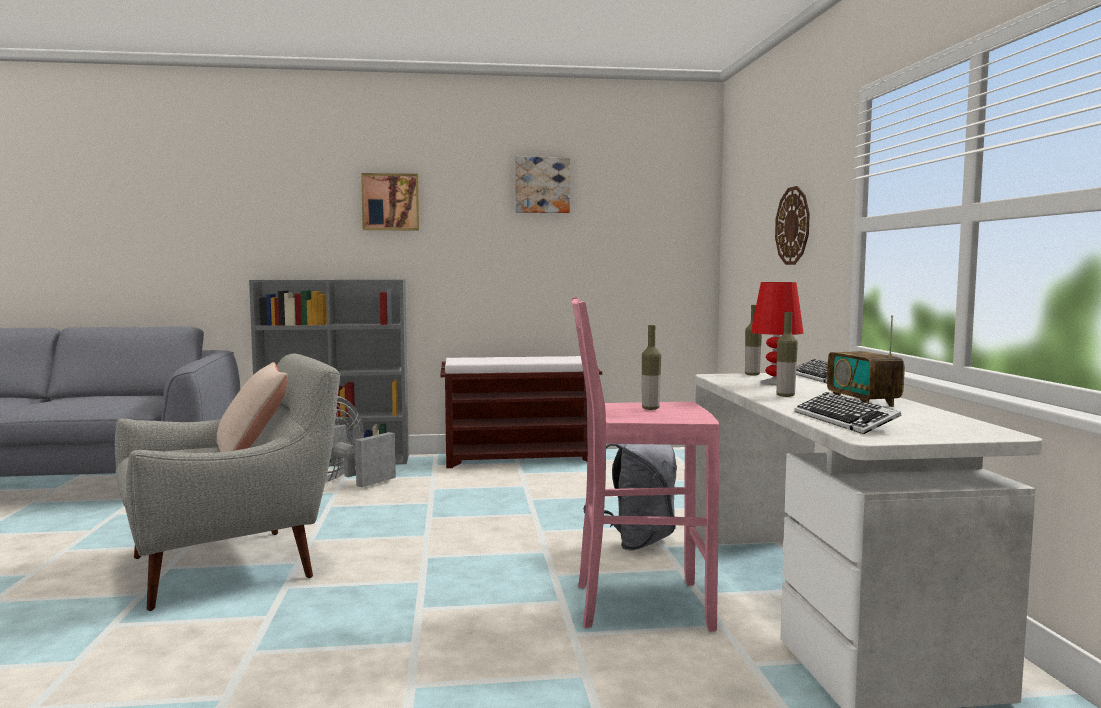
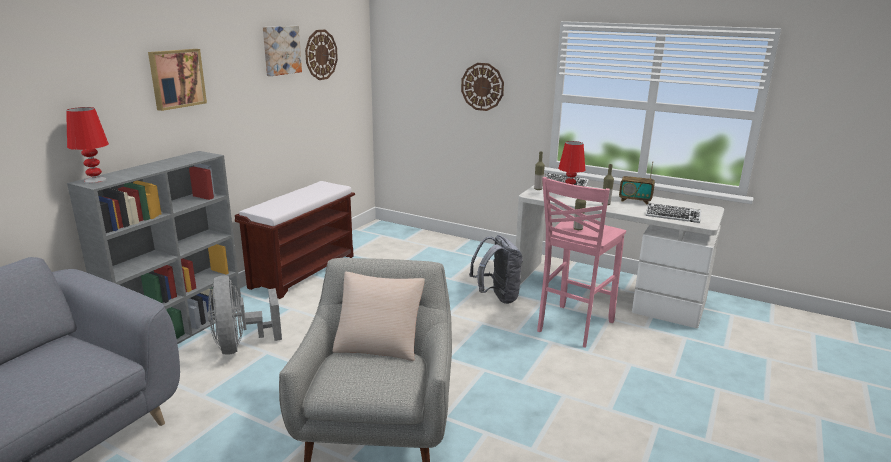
camera: 55 degrees left, 15 degrees up
(272, 279) = (95, 180): none -> red table lamp
(613, 196) = (321, 54): none -> wall clock

